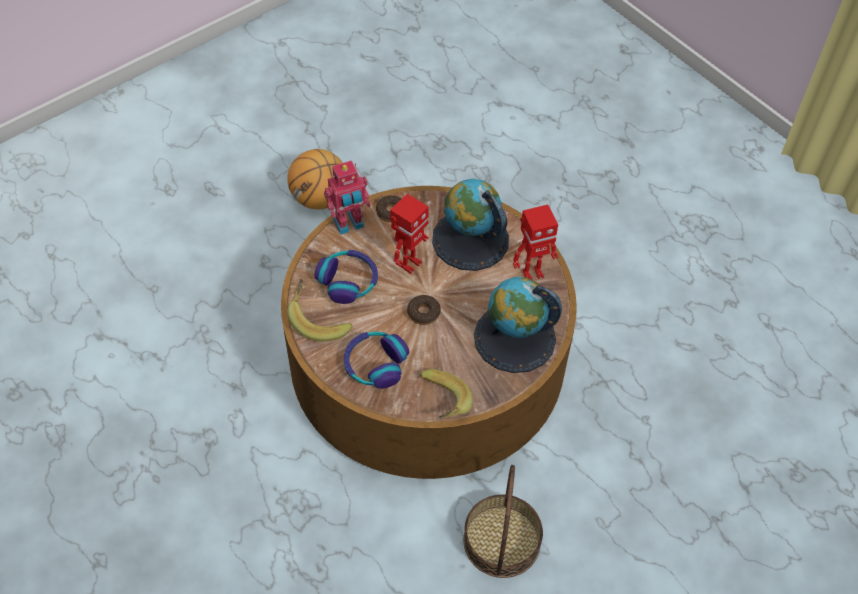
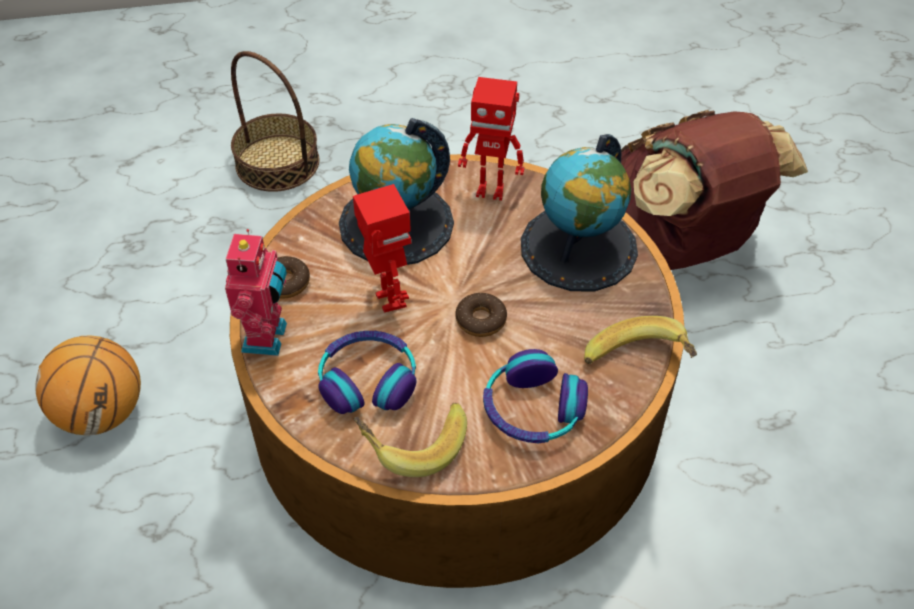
camera: 60 degrees left, 5 degrees down
(502, 541) = (759, 450): basket -> basket (278, 163)
(532, 273) = (491, 190): toy robot -> toy robot turned 90 degrees clockwise
(648, 429) = (675, 248): none -> brown backpack

